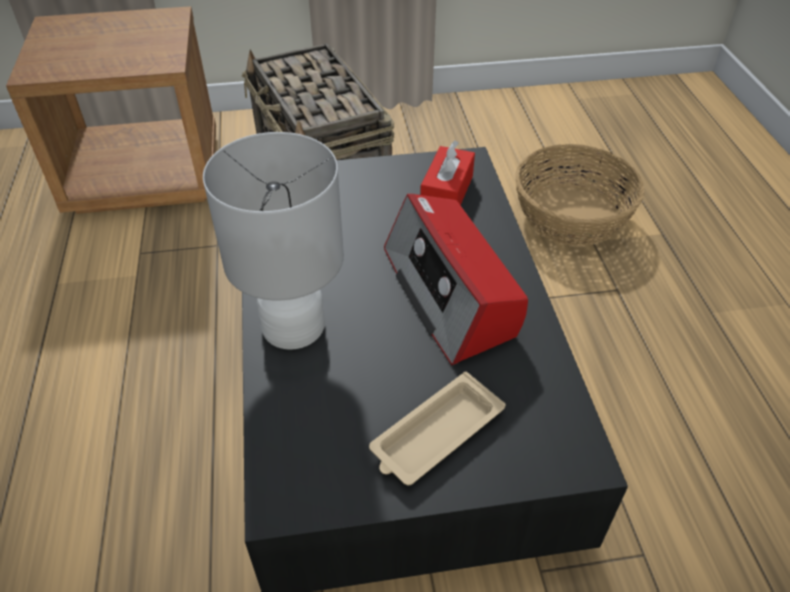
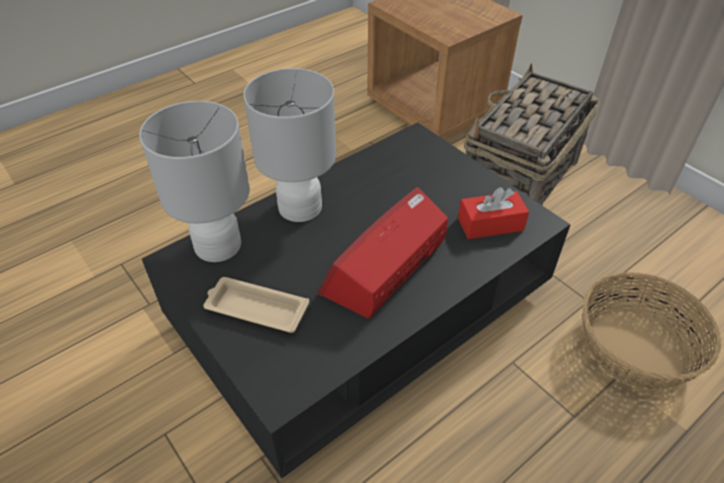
camera: 60 degrees right, 0 degrees up
(292, 436) = (218, 244): none -> grey table lamp

